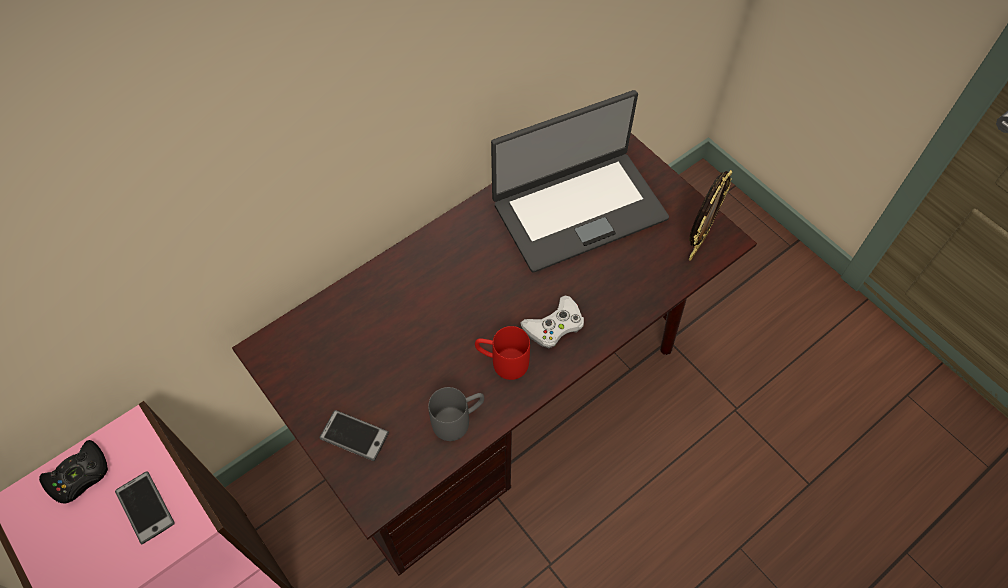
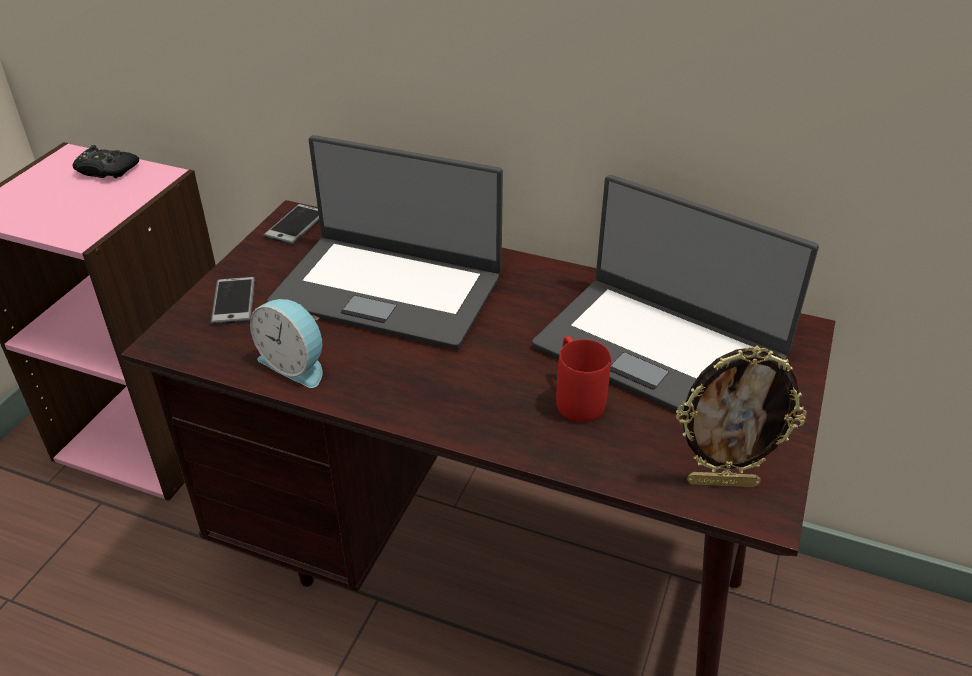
camera: 60 degrees right, 20 degrees down
(145, 507) = (90, 209): phone -> phone (296, 225)
(412, 326) = (388, 289): none -> laptop
(459, 420) = (295, 364): grey mug -> alarm clock
(502, 362) = (392, 368): red mug -> red mug (576, 397)
(554, 326) = (474, 392): white game controller -> none

